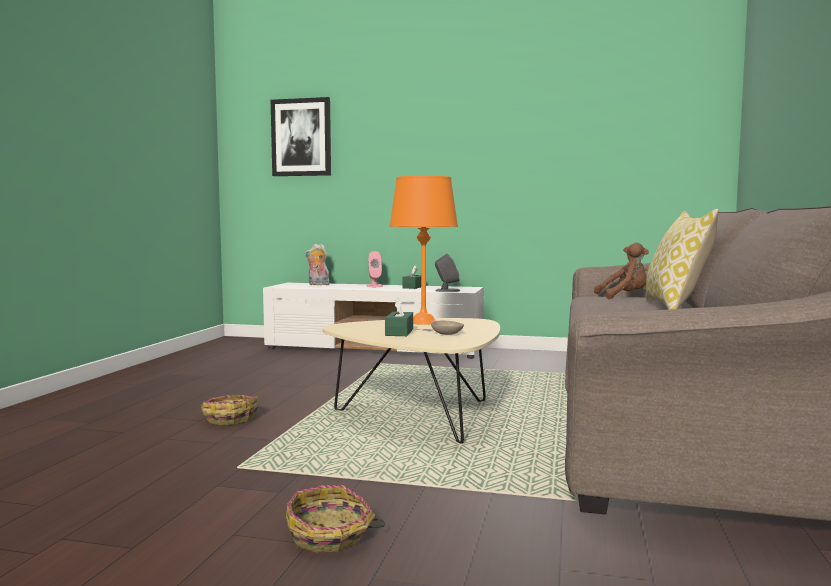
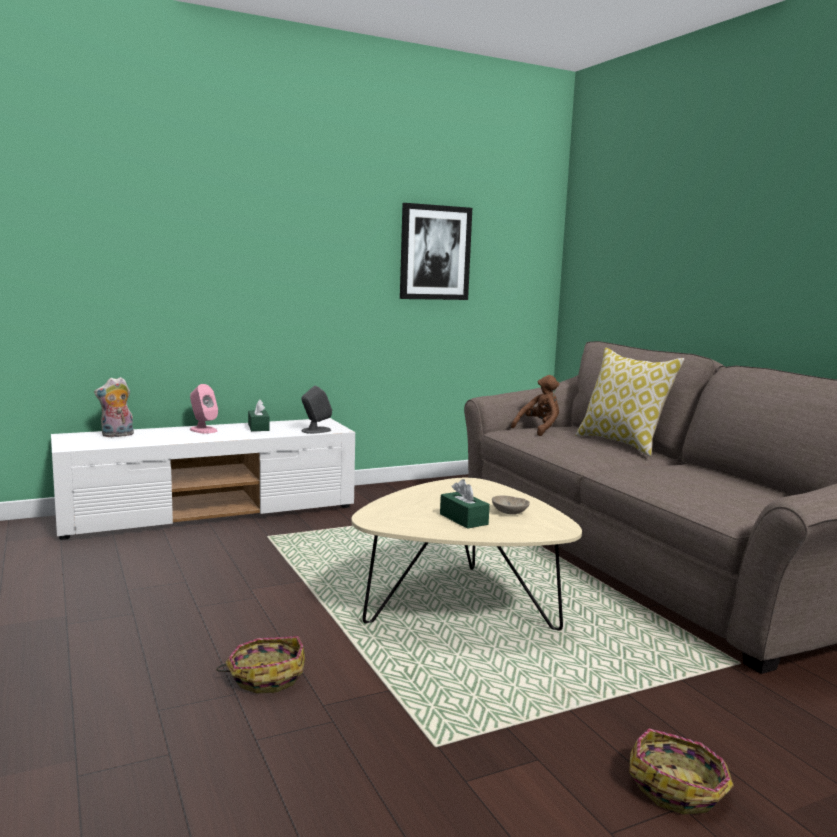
camera: 40 degrees left, 5 degrees up
(301, 137) = (66, 216): picture -> picture (435, 252)
(422, 322) = (433, 495): orange table lamp -> none

